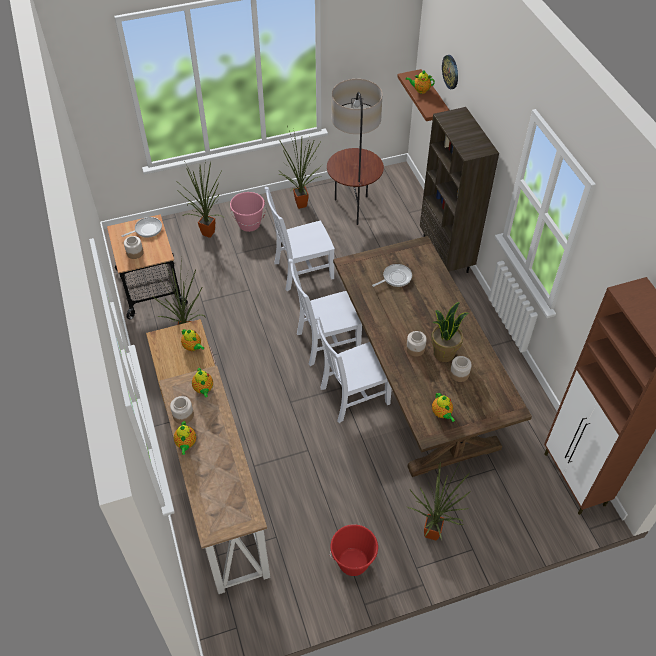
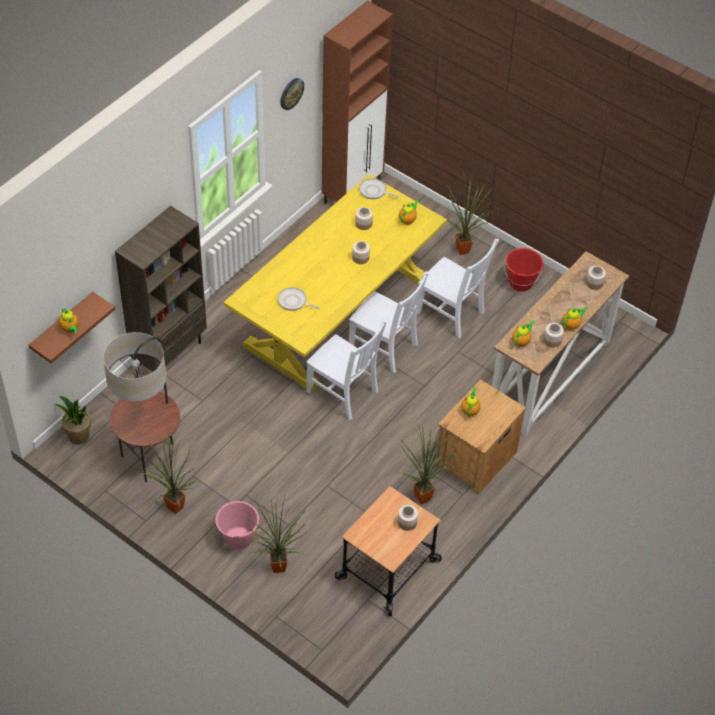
camera: 125 degrees left, 0 degrees up
(146, 229) = (371, 533): frying pan -> frying pan (374, 191)
(218, 502) = (594, 283): none -> jar
(301, 271) = (271, 456): white chair -> white chair (452, 313)
(416, 382) = (337, 313): brown dining table -> yellow dining table
(444, 353) = (350, 240): potted plant -> potted plant (78, 437)
(451, 71) = (77, 269): wall clock -> wall clock (291, 93)

